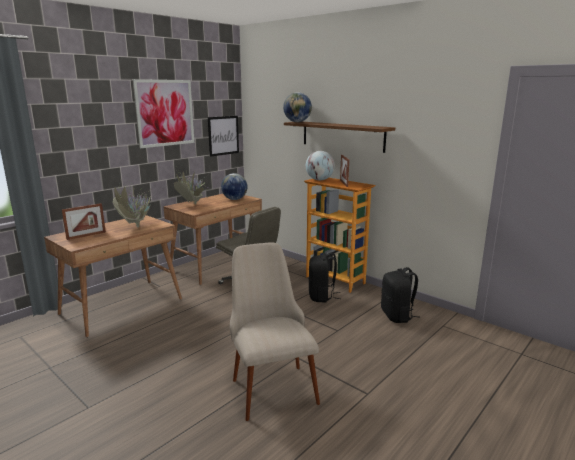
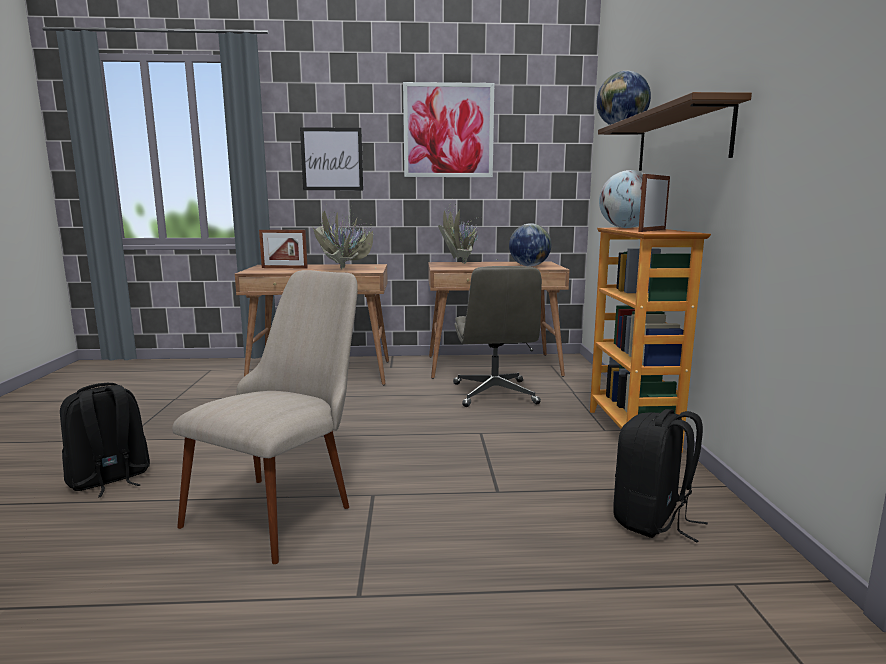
camera: 45 degrees right, 5 degrees down
(223, 135) = (550, 171): picture -> picture (332, 159)
(322, 296) = (564, 442): black backpack -> black backpack (109, 480)

